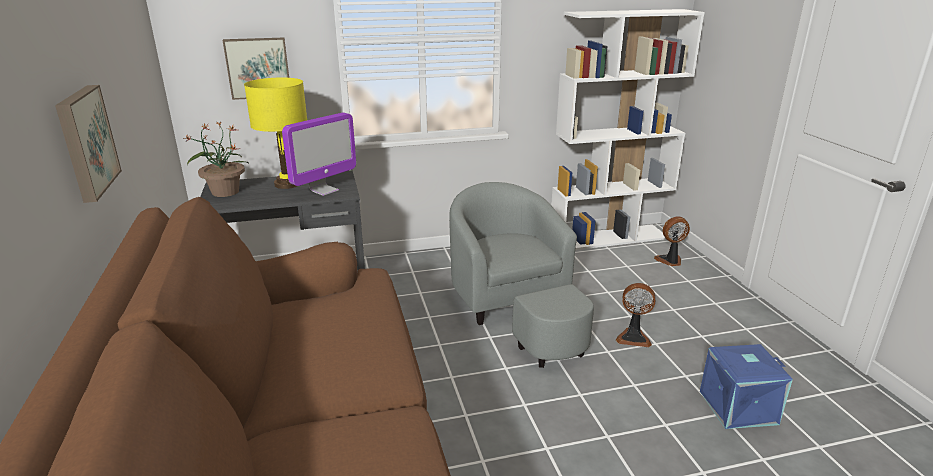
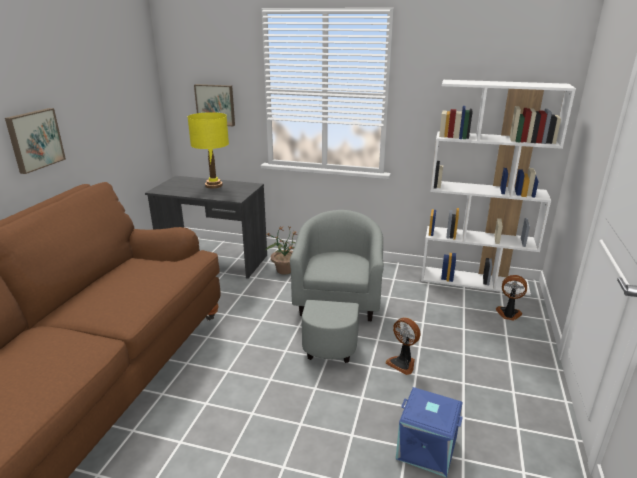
camera: 30 degrees right, 0 degrees up
(225, 192) = (175, 183): potted plant -> potted plant (284, 270)
(324, 190) = (227, 194): monitor -> none

